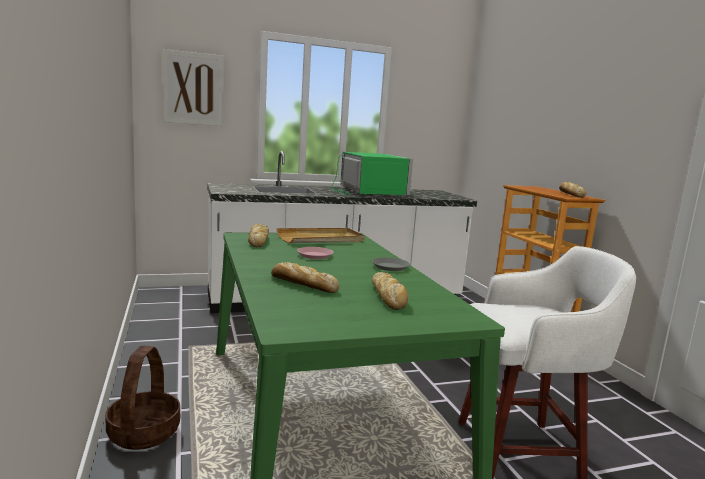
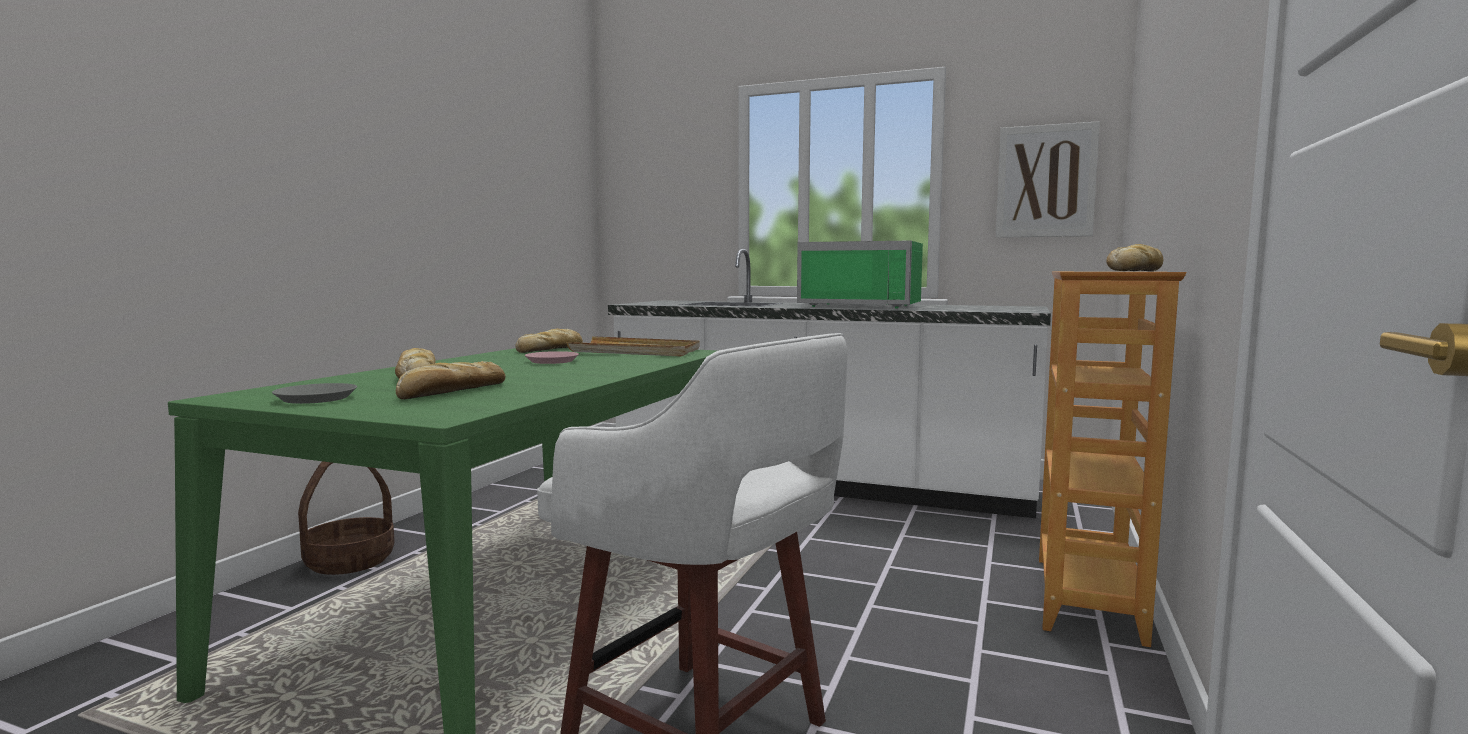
camera: 40 degrees right, 5 degrees down
(193, 89) = (659, 179): picture -> picture (1045, 181)
(367, 192) = (863, 306): green microwave -> green microwave turned 90 degrees clockwise
(390, 267) = (596, 374): grey plate -> grey plate (316, 398)

